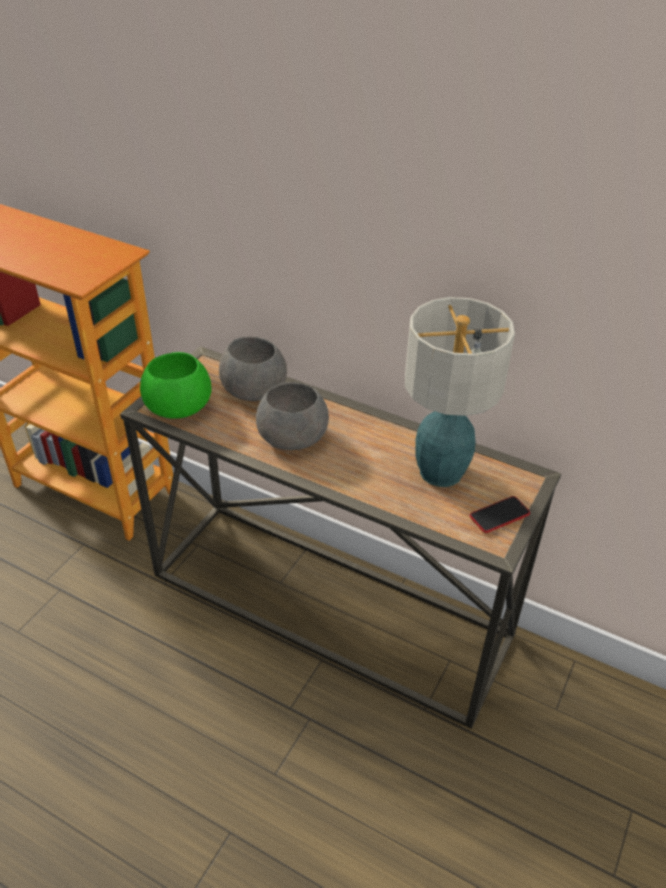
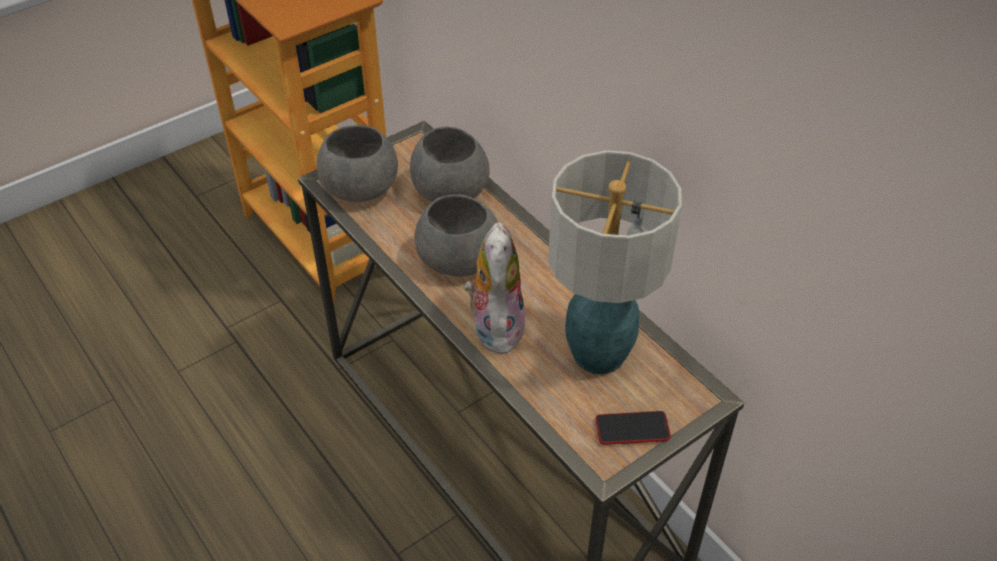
camera: 25 degrees right, 5 degrees up
(177, 407) = (358, 187): green bowl -> grey bowl
(352, 476) = (495, 326): none -> plush toy

